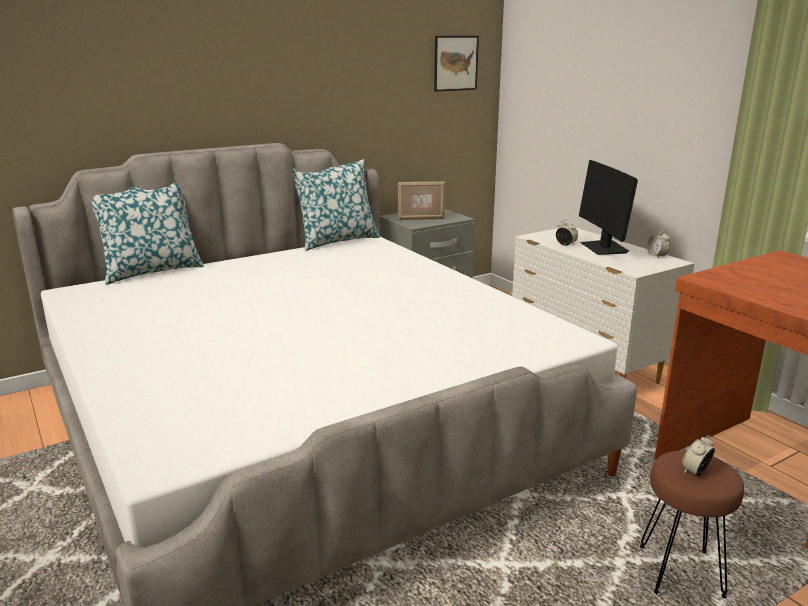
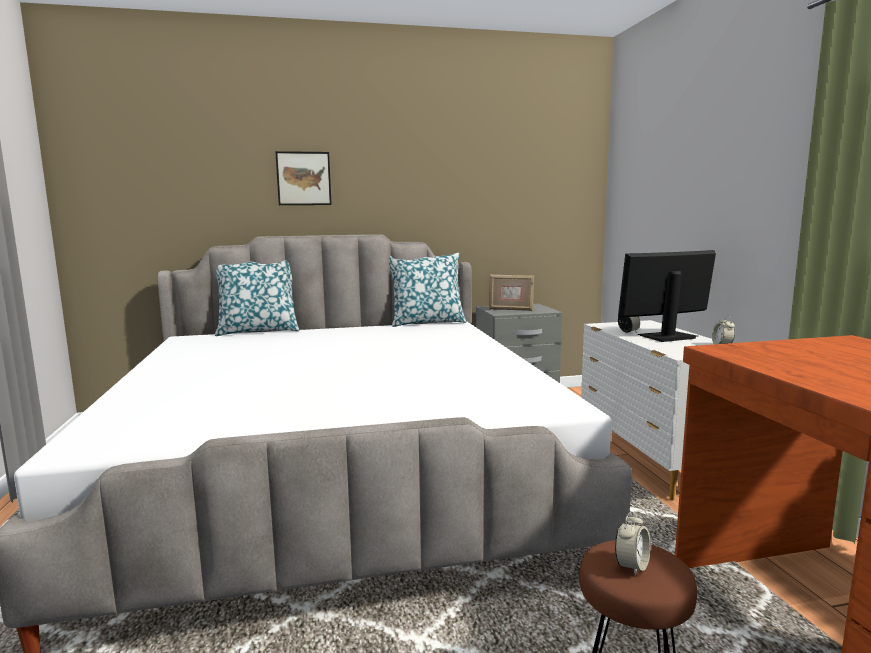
camera: 20 degrees right, 10 degrees down
(455, 63) = (558, 173): picture -> picture (304, 178)
(604, 248) = (667, 337): monitor -> monitor turned 60 degrees clockwise
(695, 472) = (631, 566): alarm clock -> alarm clock turned 150 degrees clockwise

